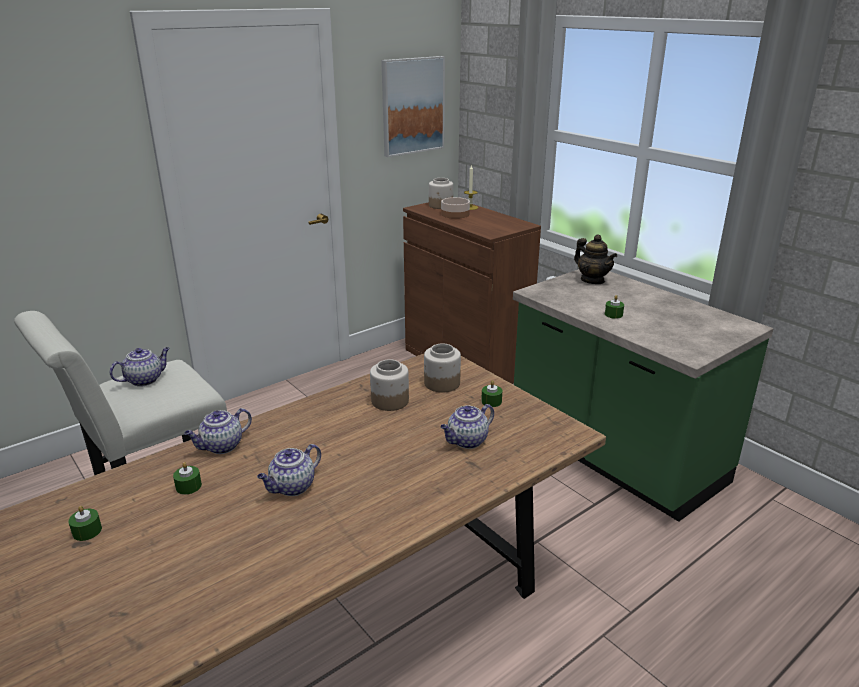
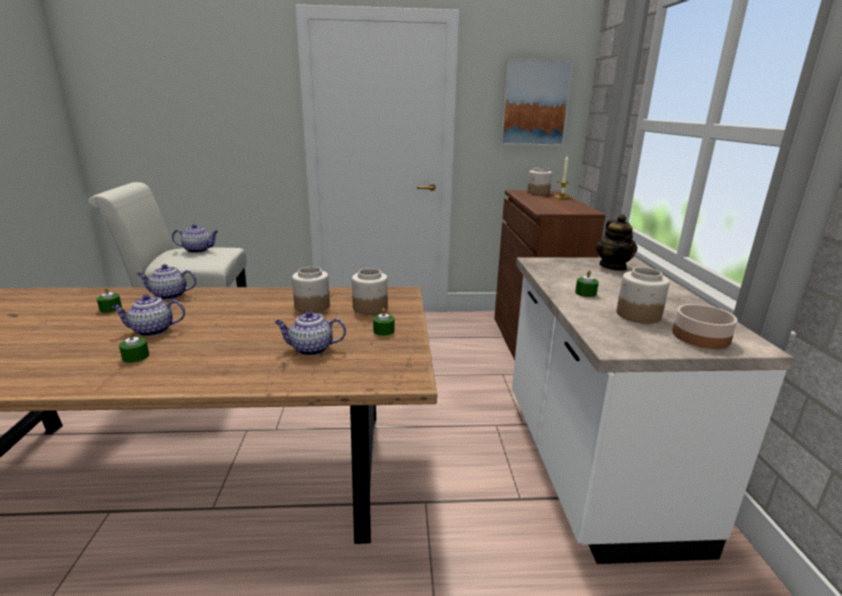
camera: 35 degrees right, 5 degrees down
(87, 531) = (28, 310): green candle -> green candle (135, 357)
(455, 214) = (539, 198): bowl -> bowl (701, 337)
(614, 457) = (590, 467): green counter -> white counter
(668, 324) = (637, 315): none -> jar

